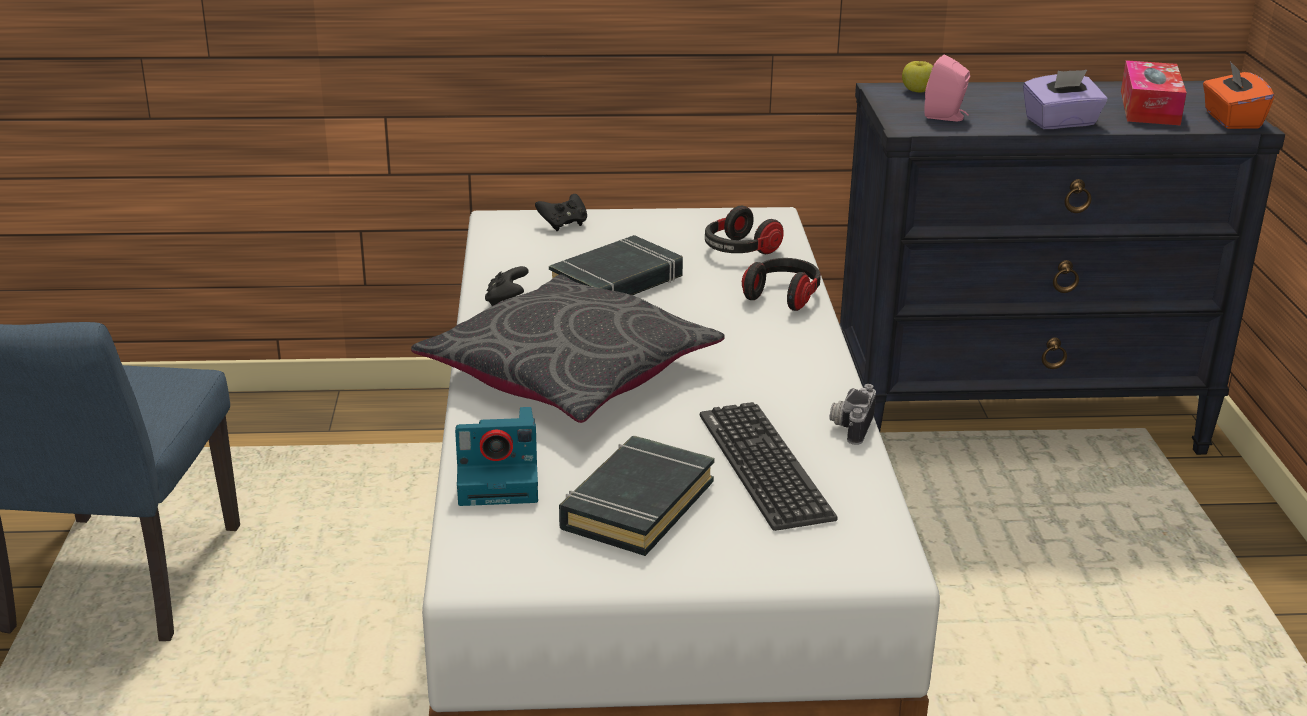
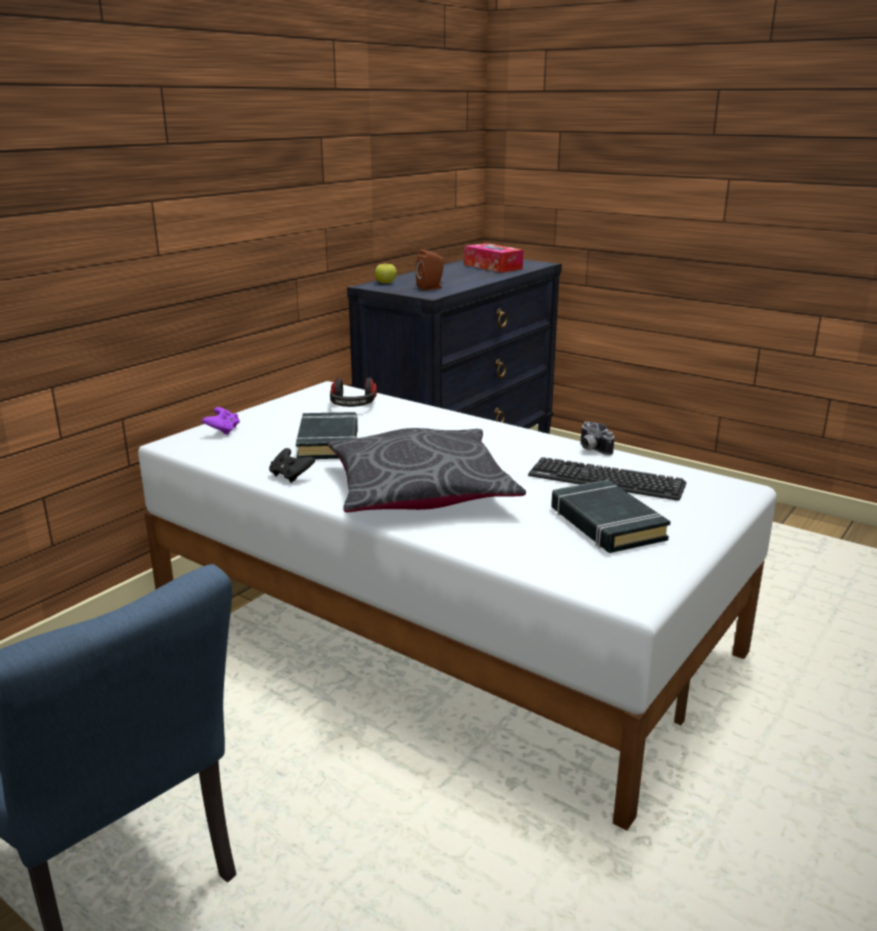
camera: 50 degrees left, 5 degrees down
(500, 480) = (524, 551): camera -> none
(563, 224) = (223, 431): black game controller -> purple game controller
(783, 296) = (426, 415): headphones -> none
(946, 117) = (431, 288): pink speaker -> brown speaker
(1061, 123) = (481, 278): purple tissue box -> none
(1231, 120) = (532, 263): orange tissue box -> none

